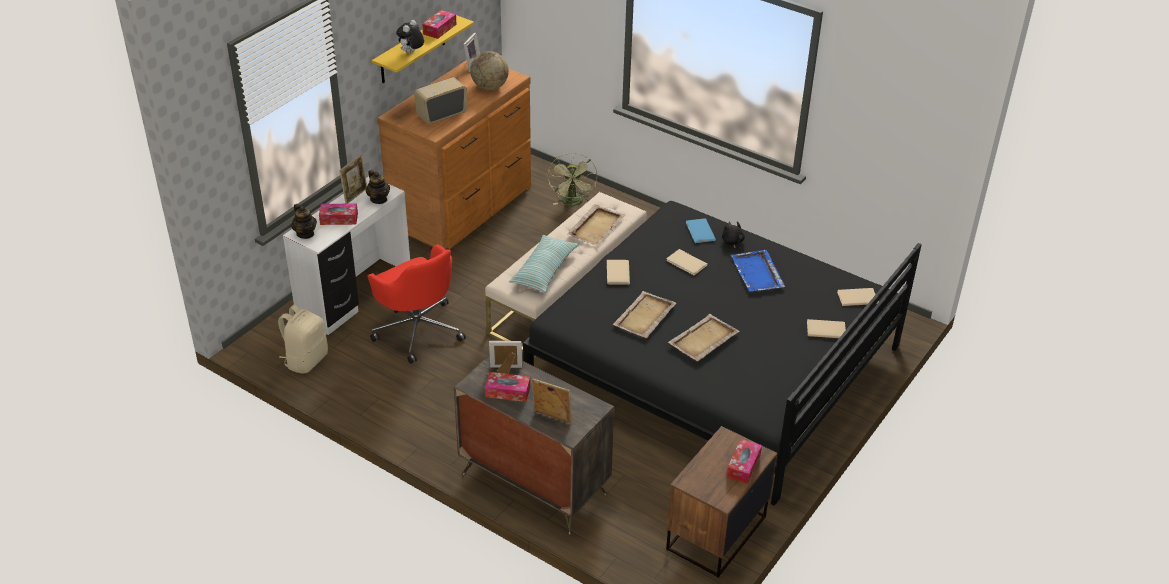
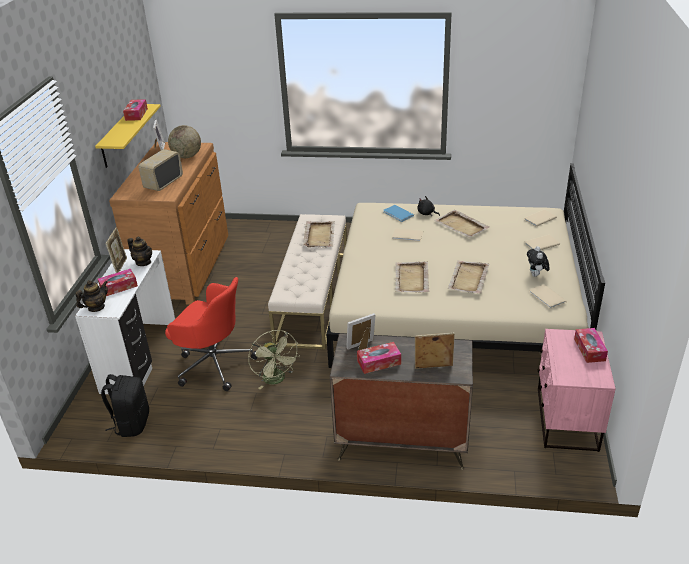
camera: 25 degrees left, 5 degrees down
(305, 234) = (96, 307): teapot -> teapot turned 75 degrees counterclockwise
(306, 360) = (131, 423): beige backpack -> black backpack
(411, 53) = (126, 133): plush toy -> plush toy (536, 275)
(544, 270) = (305, 276): pillow -> none
(573, 203) = (266, 238): green fan -> green fan (277, 380)
(617, 273) = (365, 258): beige book -> beige book (547, 297)
(715, 363) = (456, 304): black bed -> beige bed
(715, 533) = (566, 420): brown nightstand -> pink nightstand
(757, 273) = (461, 226): blue tray -> beige tray

